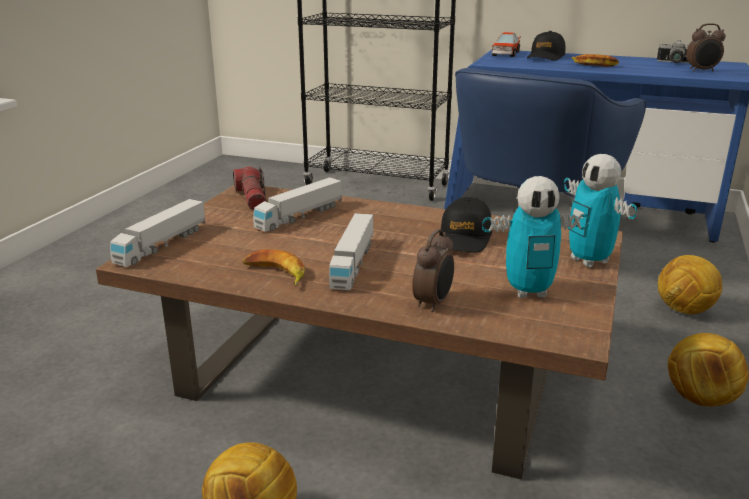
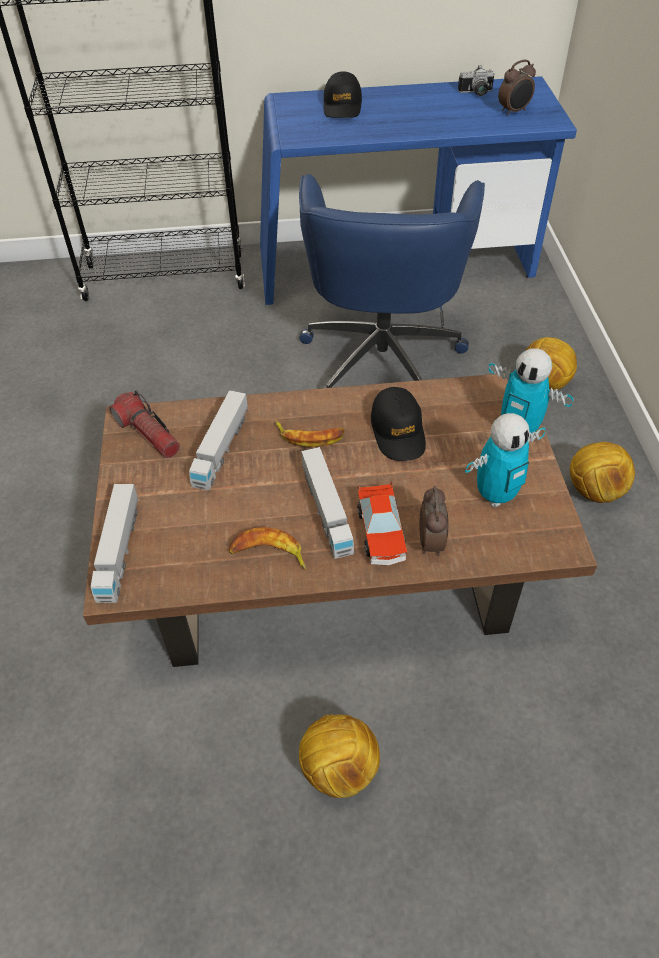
camera: 25 degrees left, 25 degrees up
(505, 54) = (294, 108): toy car -> toy car (381, 533)
(593, 64) = (403, 118): banana -> banana (310, 436)

